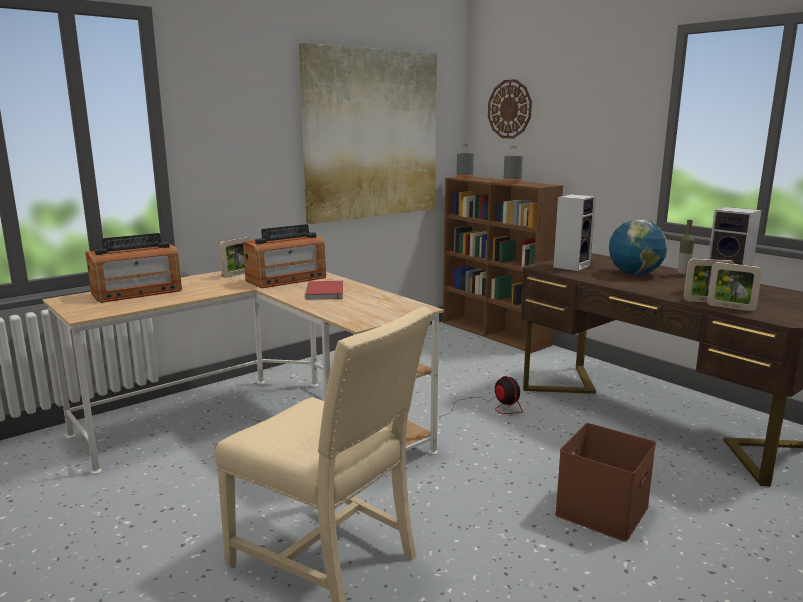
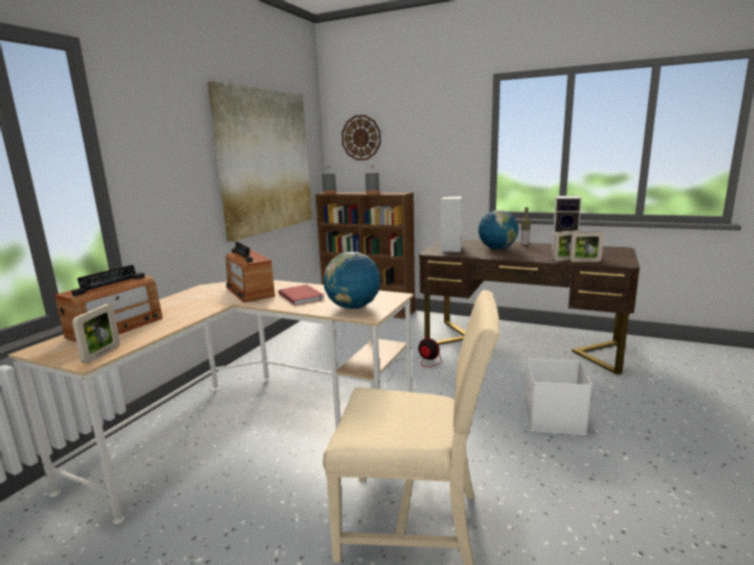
camera: 25 degrees left, 0 degrees up
(237, 274) = (196, 294): picture frame -> picture frame (102, 354)
(286, 279) = (249, 291): radio -> radio turned 120 degrees clockwise
(357, 312) = (353, 307): none -> globe
(601, 509) = (552, 417): brown storage box -> white storage box

